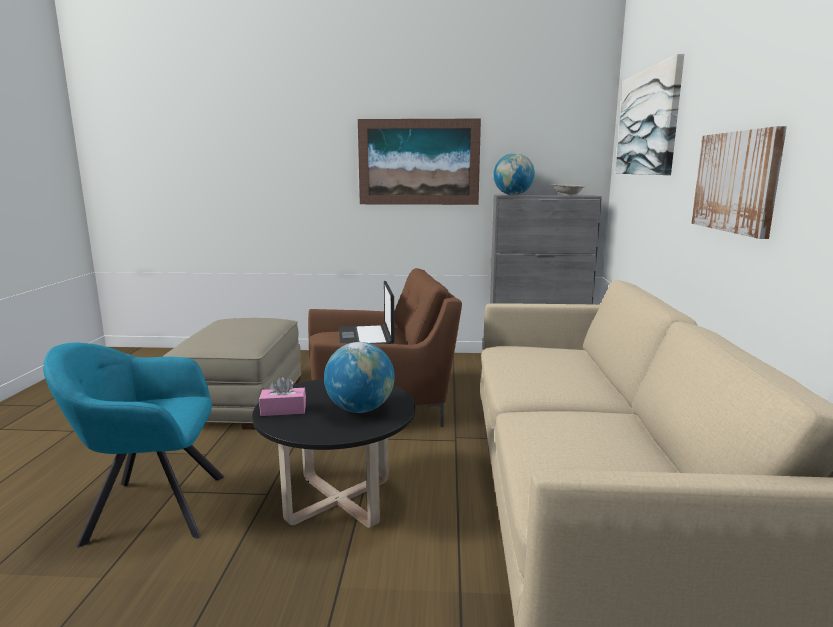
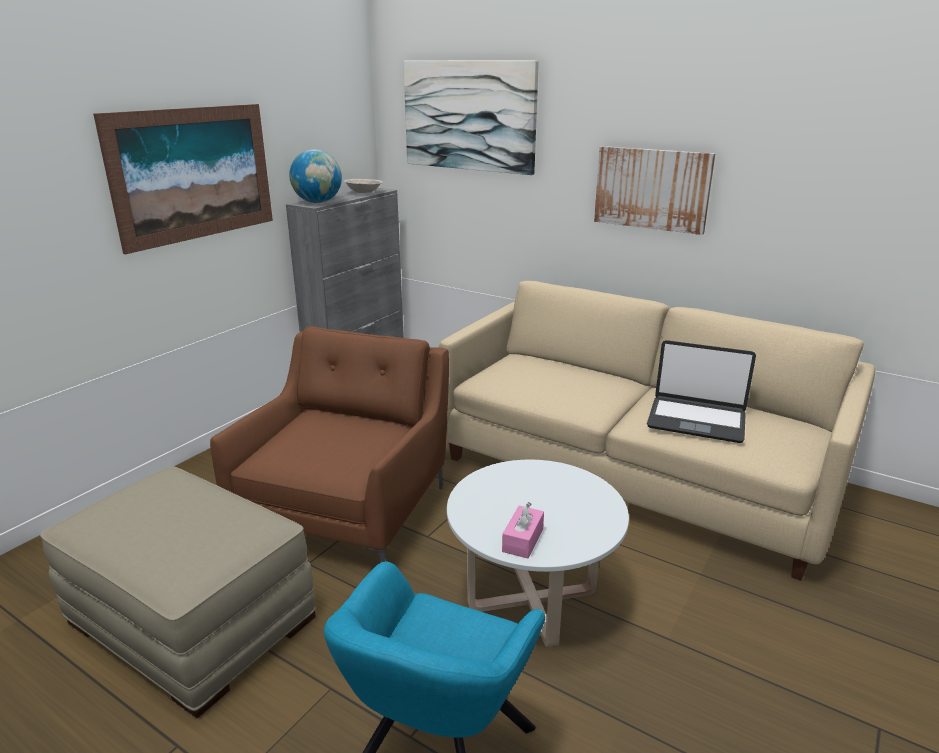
camera: 60 degrees left, 10 degrees up
(339, 500) = (532, 599): black coffee table -> white coffee table
(360, 409) = (558, 494): globe -> none
(366, 337) = (323, 437): laptop -> laptop (696, 420)

